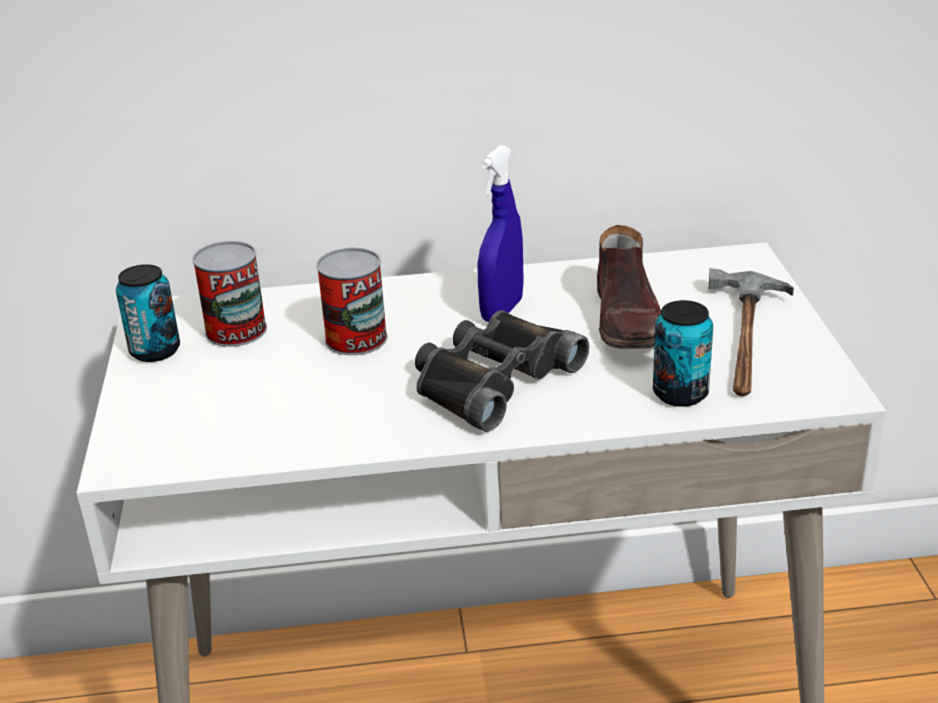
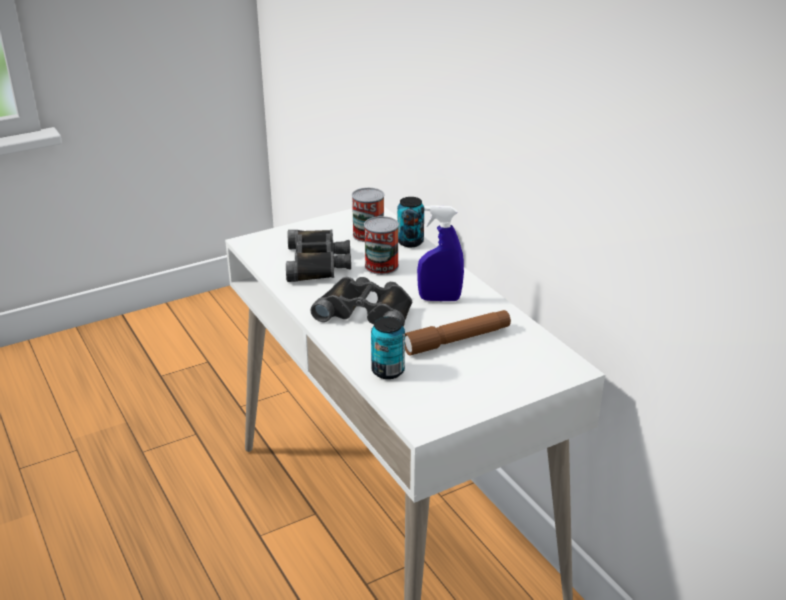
camera: 65 degrees right, 0 degrees up
(155, 351) = (338, 222): can -> can (410, 242)
(285, 398) = (317, 263): none -> black binoculars
(628, 320) = (457, 340): brown shoe -> brown flashlight
(746, 339) = (464, 384): hammer -> none

